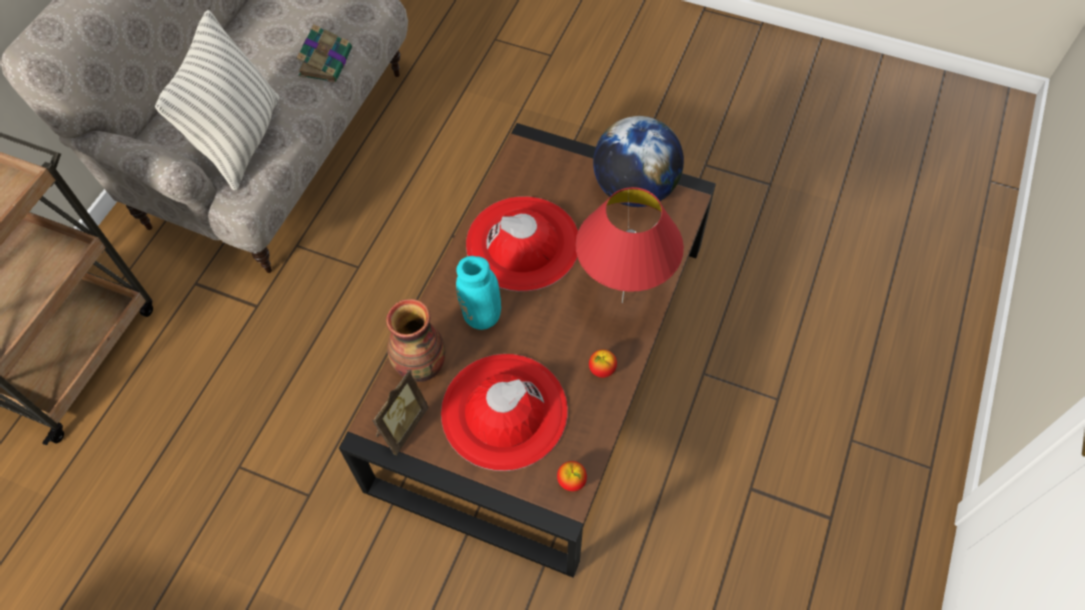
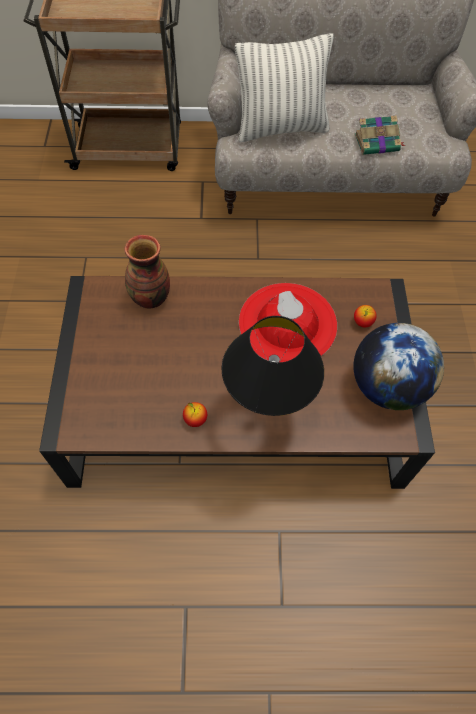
camera: 65 degrees right, 0 degrees up
(401, 426) = (98, 304): picture frame -> none
(484, 319) = (206, 322): turquoise vase -> none
(504, 411) = (132, 363): red hat -> none
(571, 481) = (88, 430): apple -> apple (362, 322)
(622, 302) = (267, 414): red table lamp -> black table lamp

